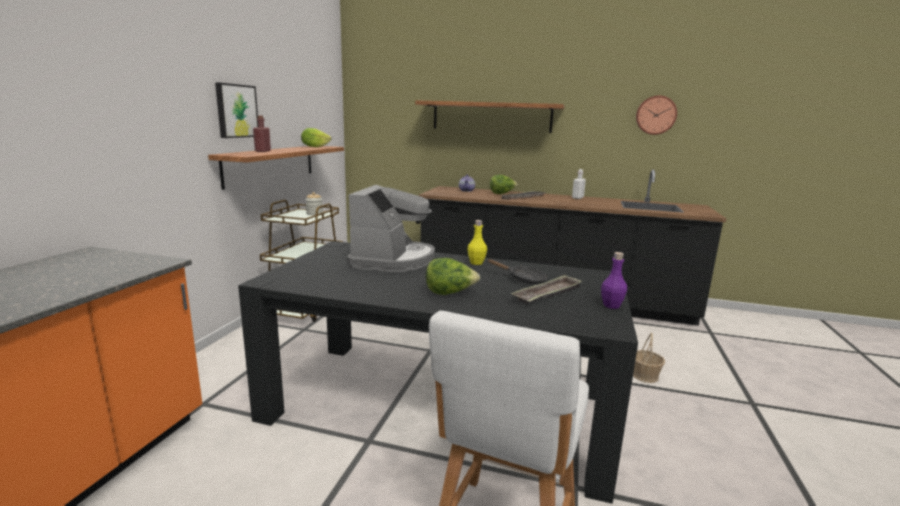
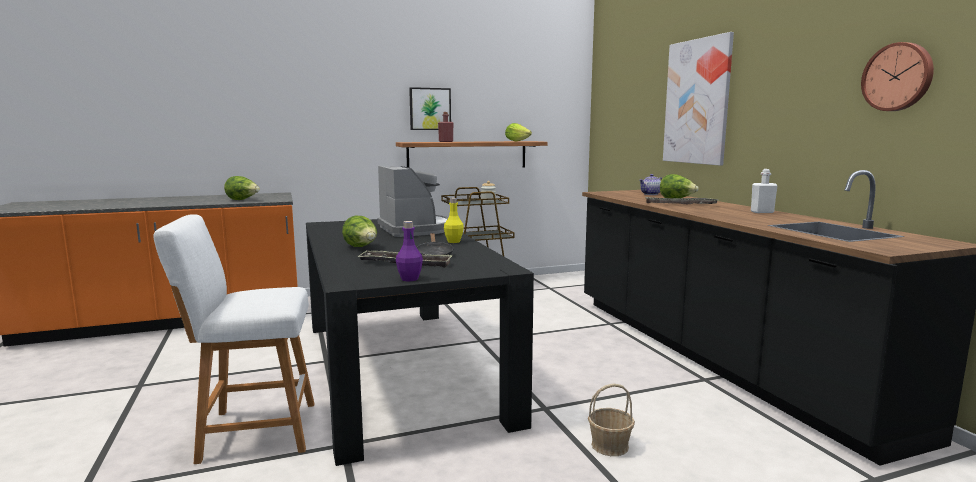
camera: 55 degrees right, 5 degrees down
(95, 276) = (243, 200): none -> lettuce
(393, 260) = (415, 229): coffee machine -> coffee machine turned 90 degrees counterclockwise
(491, 117) = (697, 102): shelf -> picture

